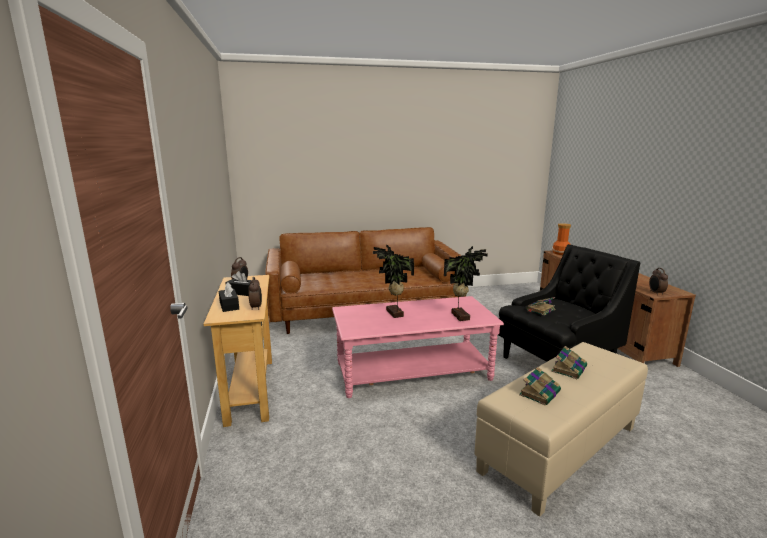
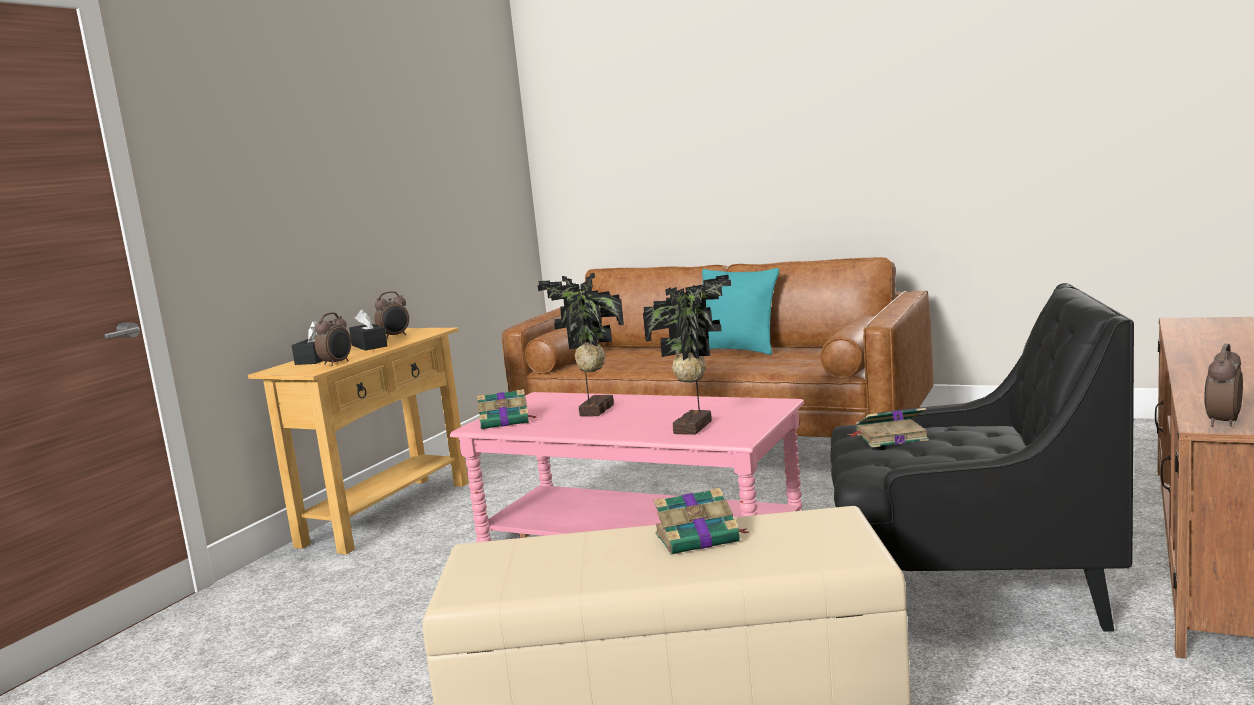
camera: 40 degrees right, 5 degrees down
(372, 271) = (738, 350): none -> turquoise pillow
(540, 393) = (557, 557): book -> book (505, 421)
(561, 253) = (1196, 324): vase -> none

